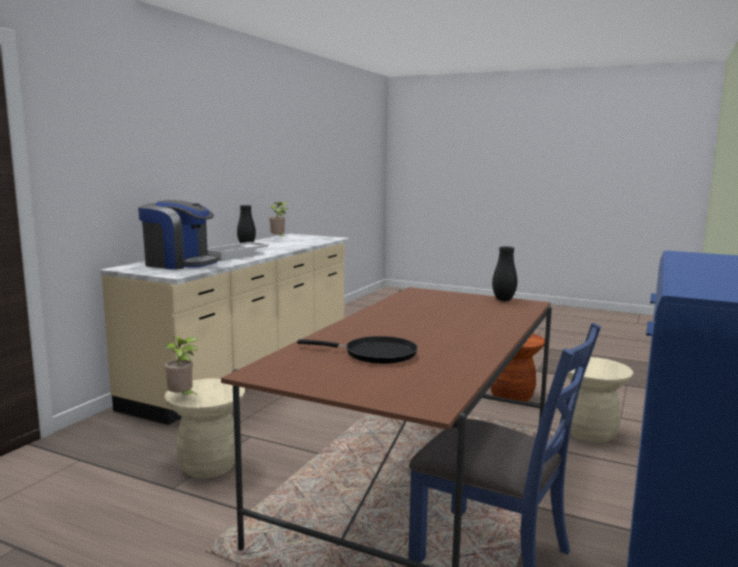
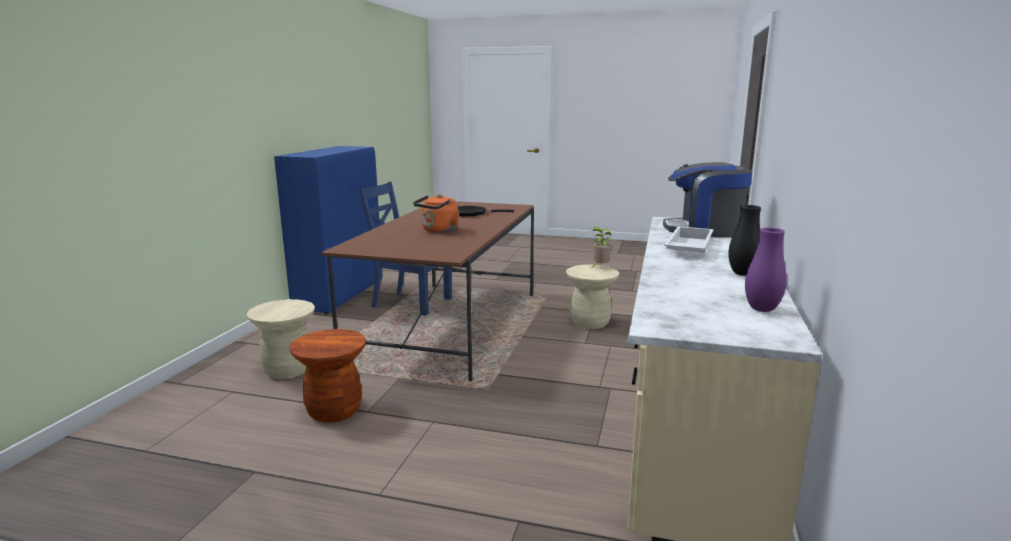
camera: 170 degrees right, 5 degrees up
(278, 238) = (762, 309): potted plant -> purple vase
(431, 320) = (438, 231): none -> orange kettle
(503, 300) = (366, 251): black vase -> none

